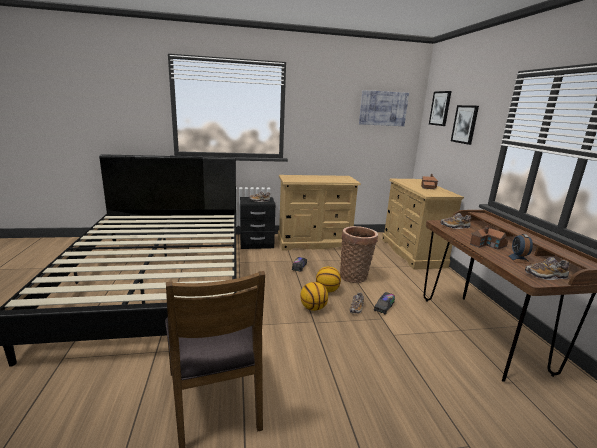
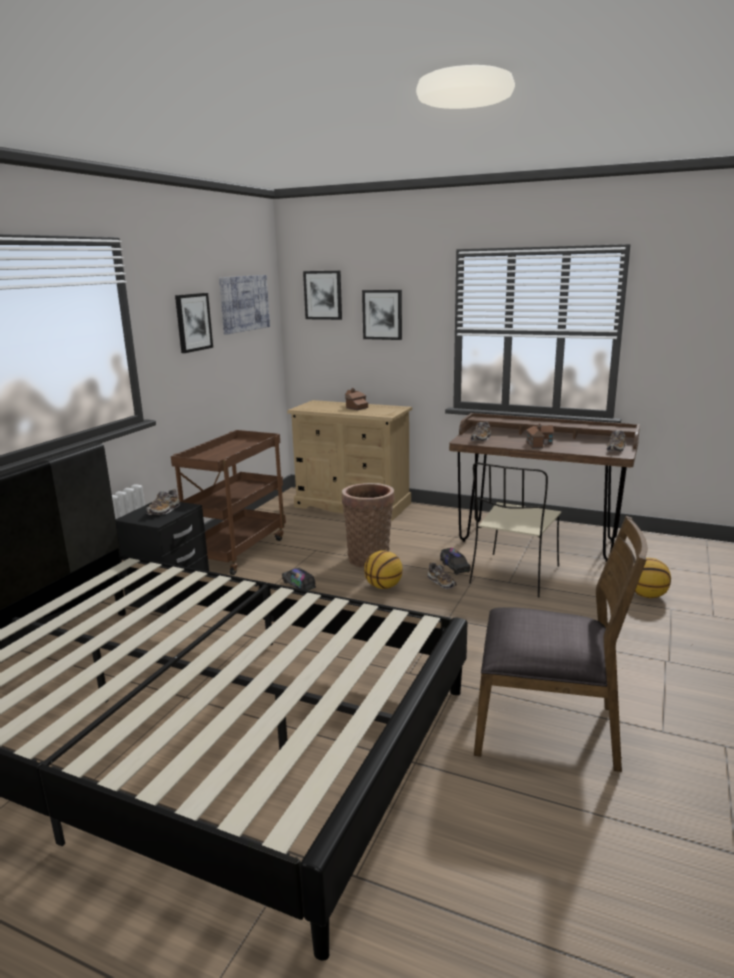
camera: 55 degrees left, 0 degrees up
(313, 308) = (415, 609): basketball -> basketball (647, 595)
(314, 243) = (237, 551): beige dresser -> brown cart
(333, 113) = (193, 322): none -> picture
(405, 335) = (514, 576): none -> beige chair
(518, 259) = (578, 445): alarm clock -> none

